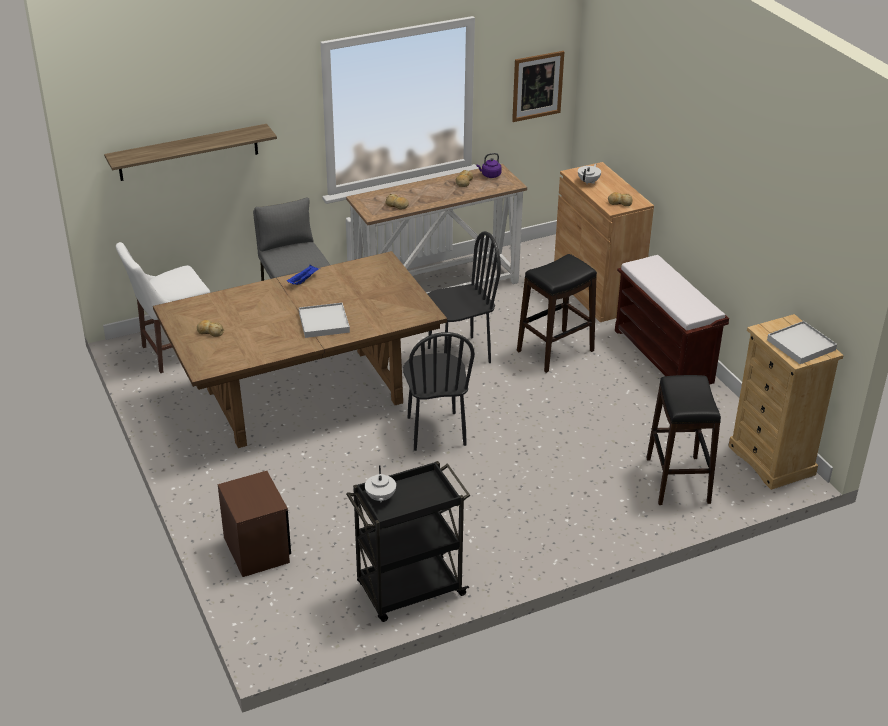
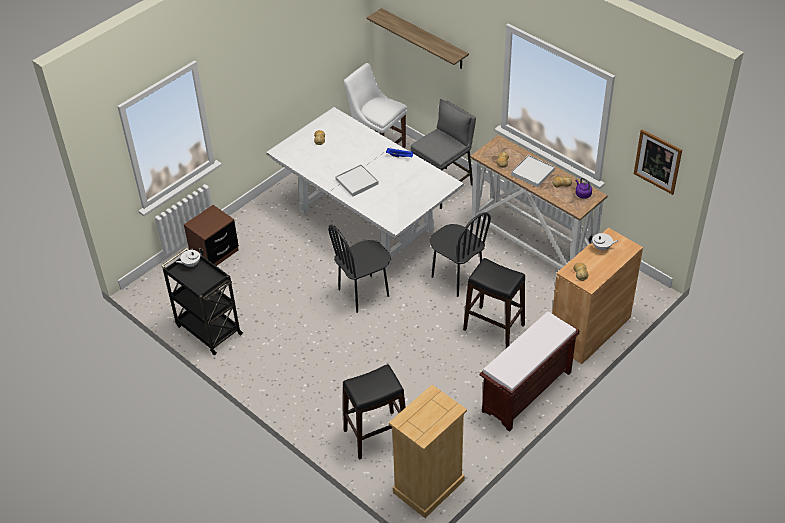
camera: 70 degrees right, 10 degrees up
(305, 396) = (367, 220): brown dining table -> white dining table
(801, 345) = (423, 420): white tray -> white tray (533, 172)

